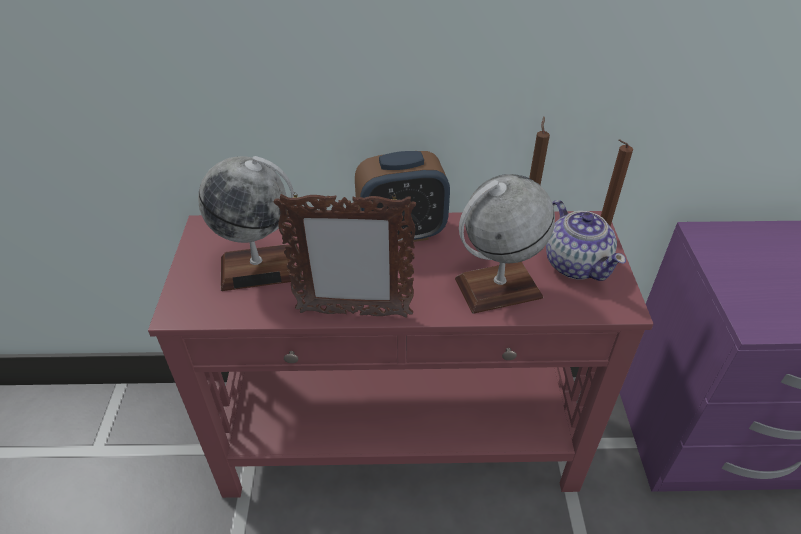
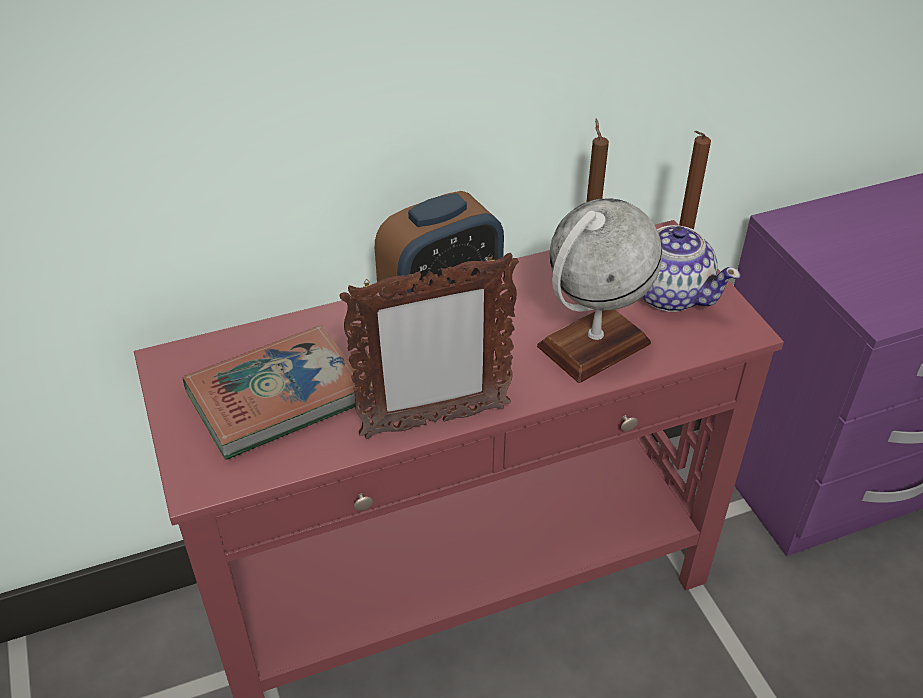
camera: 20 degrees left, 0 degrees up
(258, 268) = (277, 397): globe -> book

